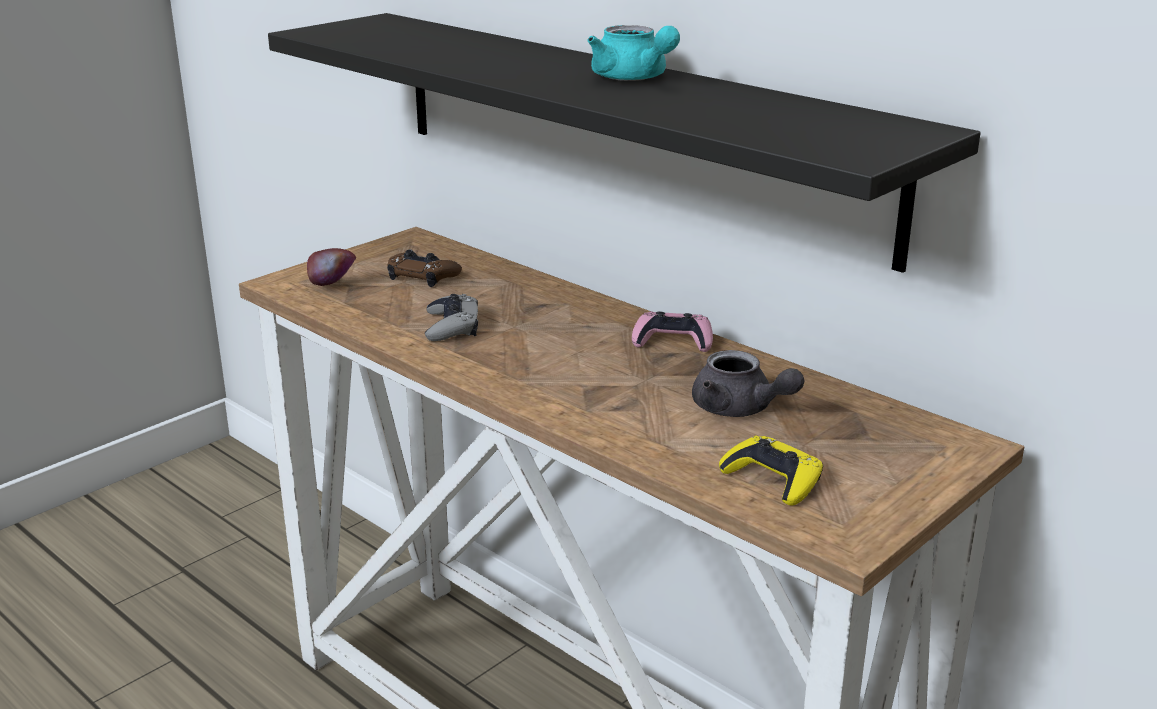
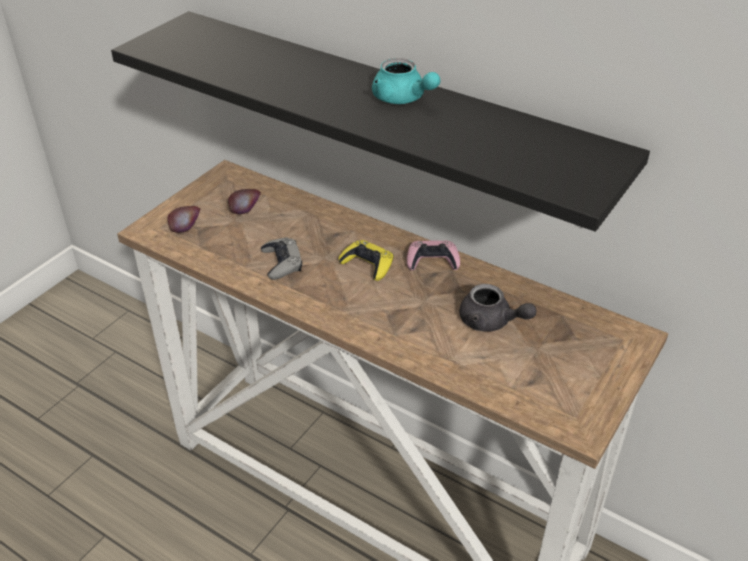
camera: 10 degrees left, 15 degrees up
(422, 276) = (245, 212): brown game controller -> apple
(772, 479) = (525, 383): yellow game controller -> yellow game controller (367, 264)

